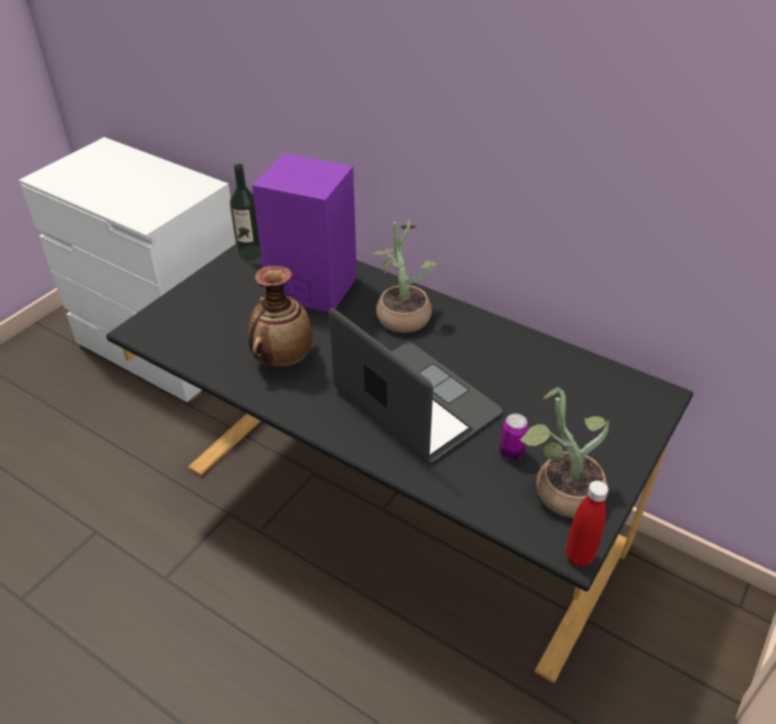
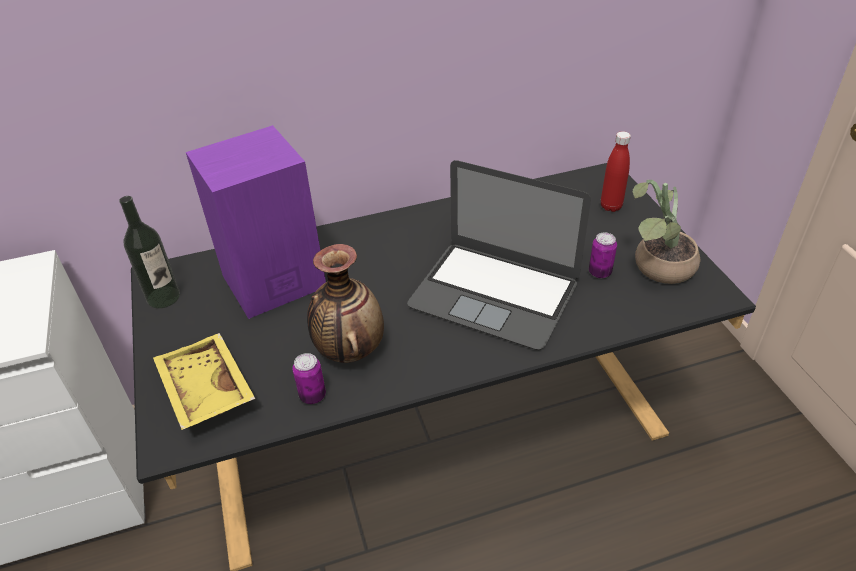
camera: 50 degrees left, 0 degrees up
(189, 317) = (204, 390): none -> yellow tray
(226, 366) = (312, 395): none -> can
(401, 313) = (378, 246): potted plant -> none
(415, 401) = (494, 293): laptop -> laptop turned 150 degrees counterclockwise
(579, 556) = (727, 295): red bottle -> red bottle (611, 206)

